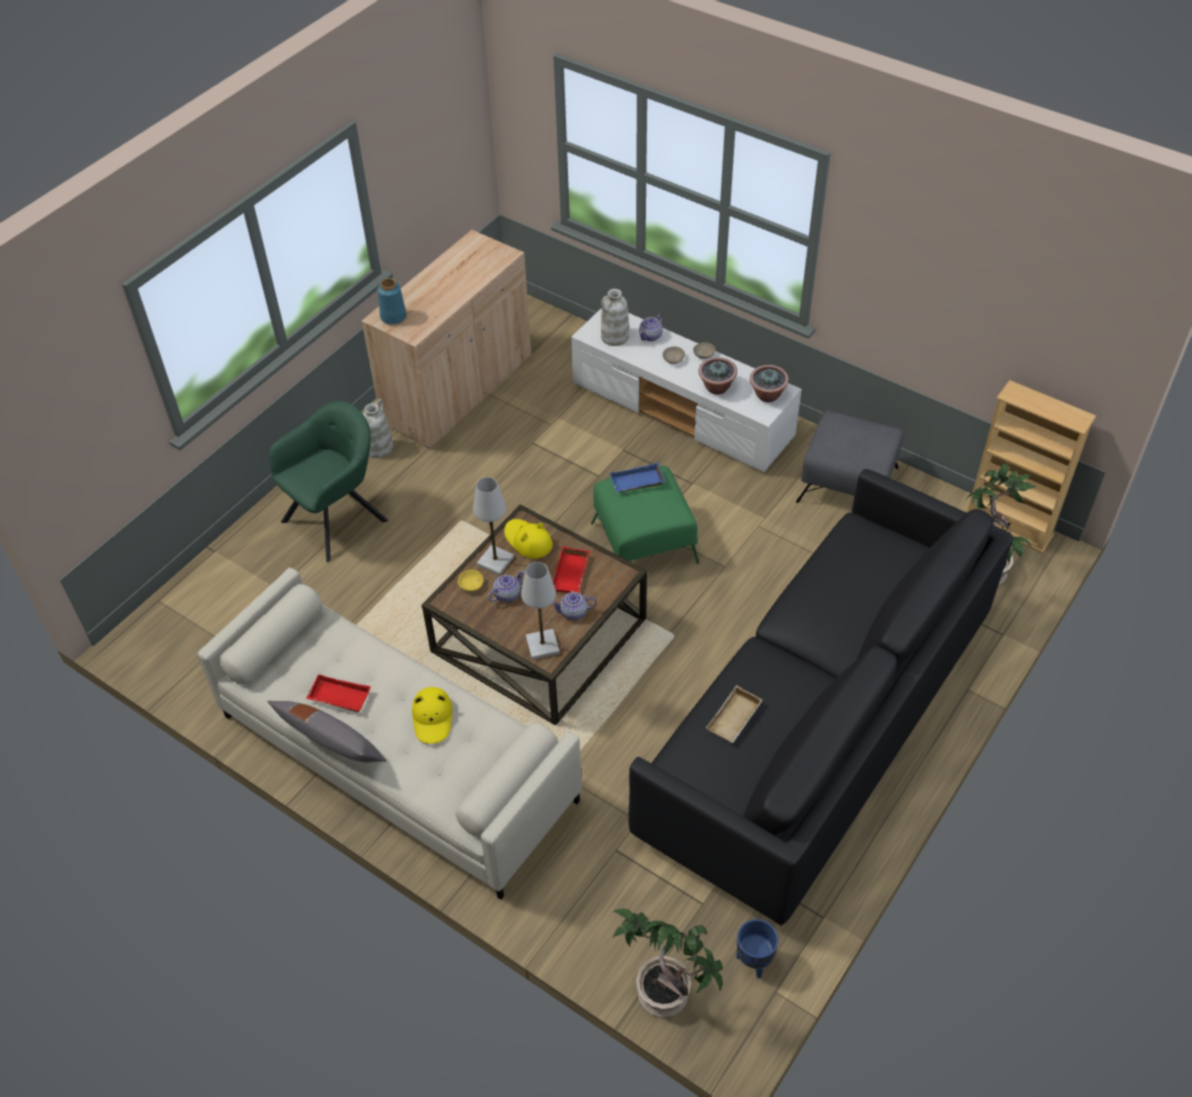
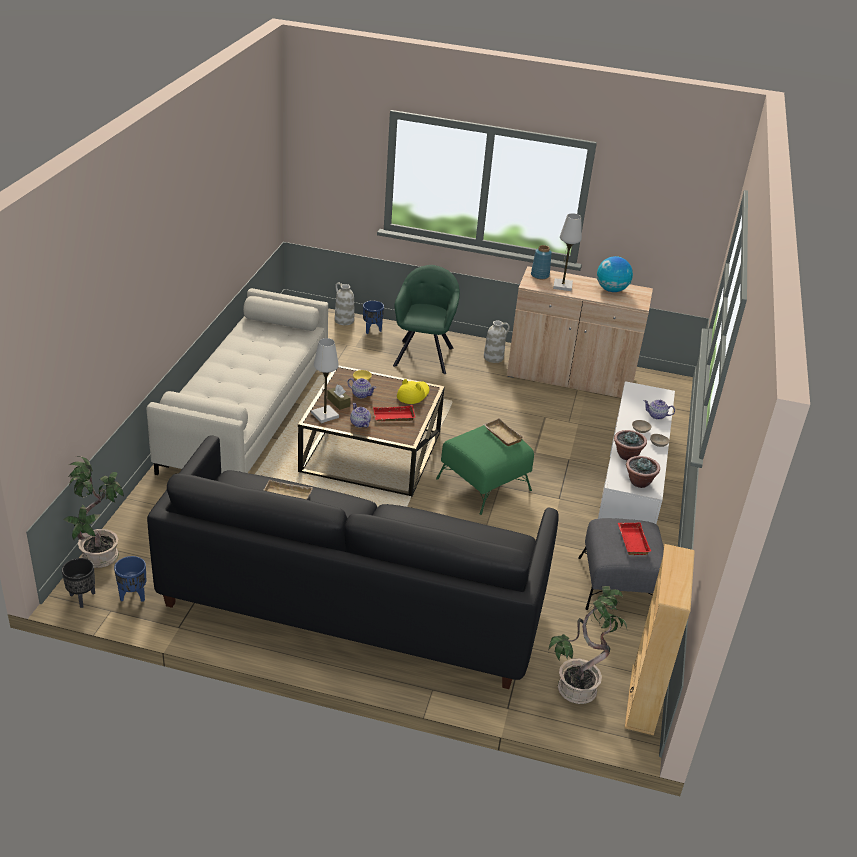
camera: 65 degrees right, 15 degrees down
(243, 558) = (372, 330): none -> blue planter
(331, 744) = (214, 354): grey pillow -> none
(338, 518) = (424, 355): green armchair -> green armchair turned 105 degrees counterclockwise
(338, 698) = (249, 349): red tray -> red tray (631, 541)
(432, 718) = (247, 384): yellow hat -> none
(460, 265) = (611, 290): none -> globe
(495, 561) = (387, 385): white table lamp -> white table lamp (562, 286)
(516, 623) = (338, 402): none -> brown tissue box
(614, 337) = (641, 400): white vase -> white vase (344, 320)
(636, 483) = (501, 435): blue tray -> beige tray
(743, 1024) = (82, 598): none -> black planter

